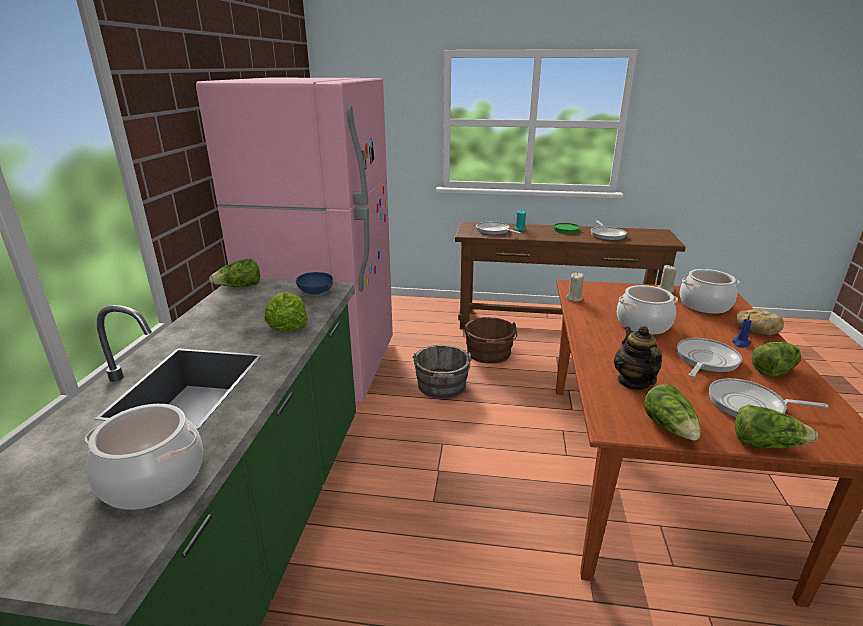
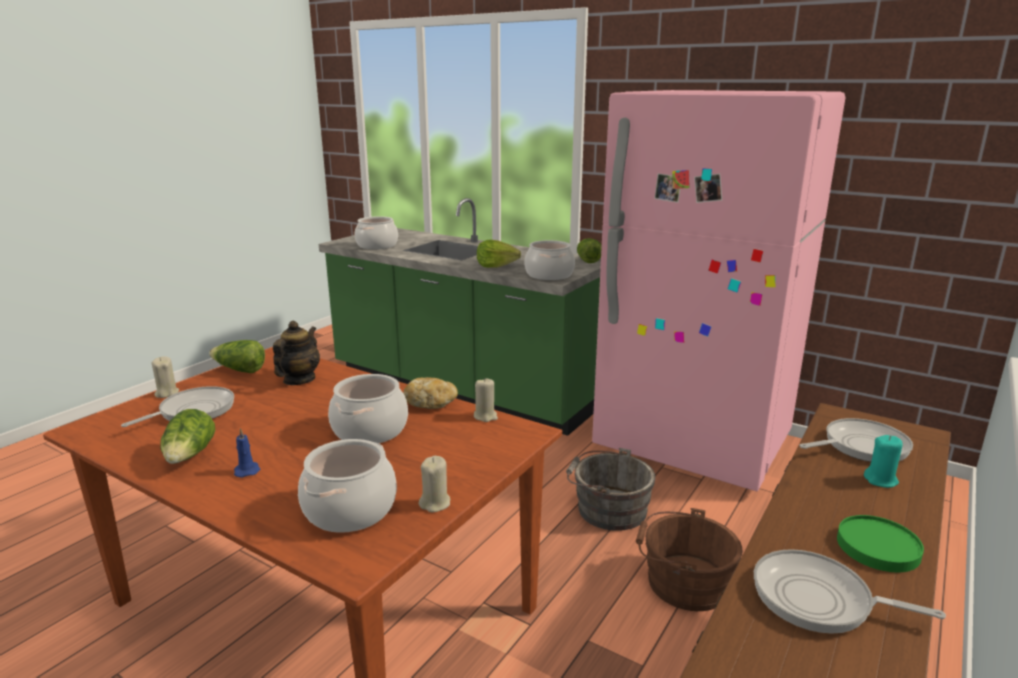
camera: 115 degrees right, 5 degrees down
(316, 293) = (549, 275): blue bowl -> cooking pot
(633, 382) = (299, 380): teapot -> teapot turned 90 degrees counterclockwise
(705, 360) = (264, 428): frying pan -> none
(755, 330) = (244, 504): bread -> bread (431, 404)
(765, 444) = (166, 393): lettuce -> beige candle

